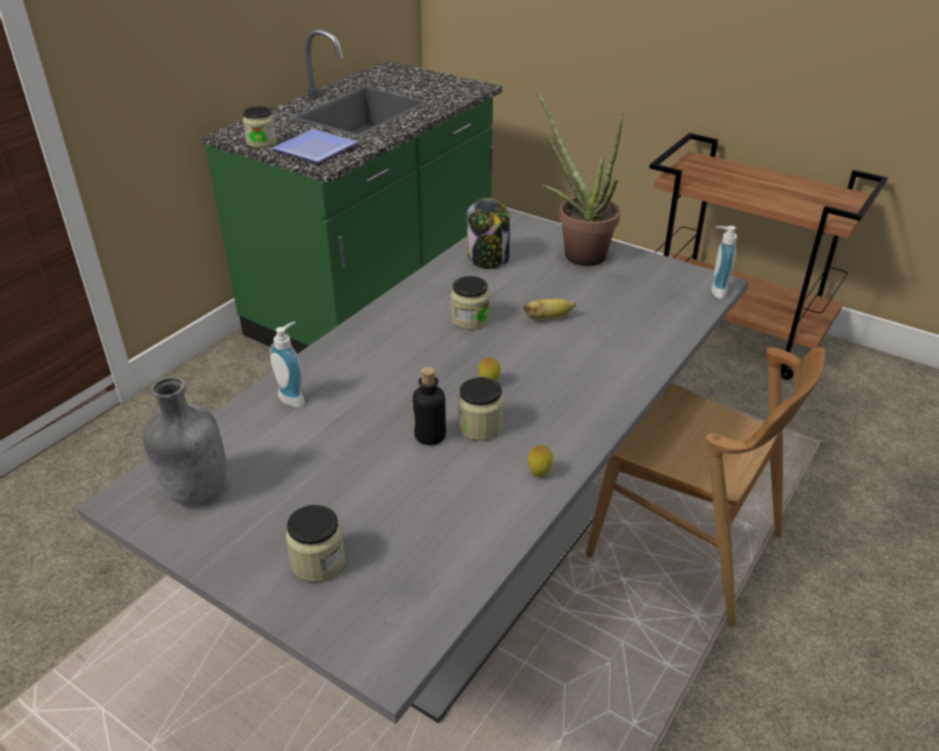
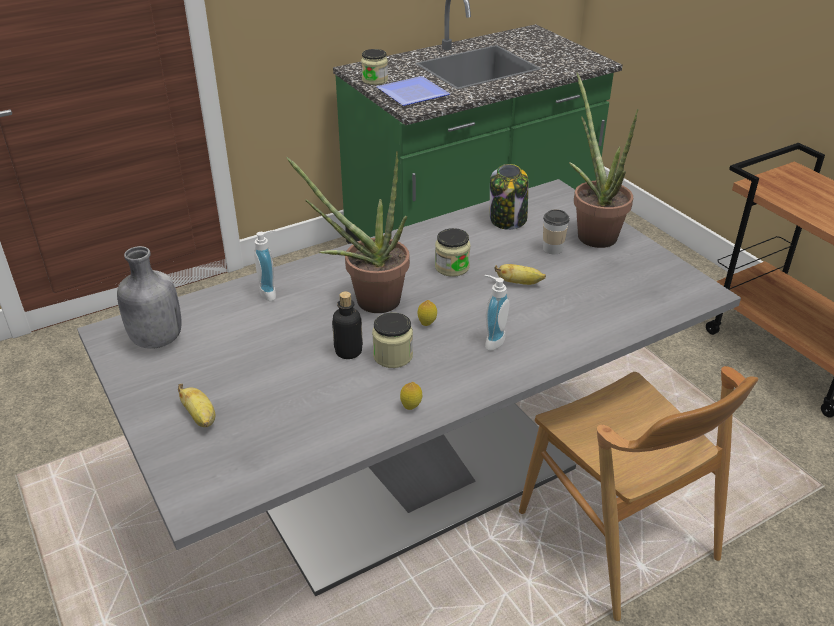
camera: 25 degrees right, 0 degrees up
(318, 562) = (200, 417): jar -> banana
(409, 377) = (368, 301): none -> potted plant
(553, 277) = (552, 249): none -> cup
(715, 291) = (697, 299): soap dispenser -> soap dispenser (492, 341)

